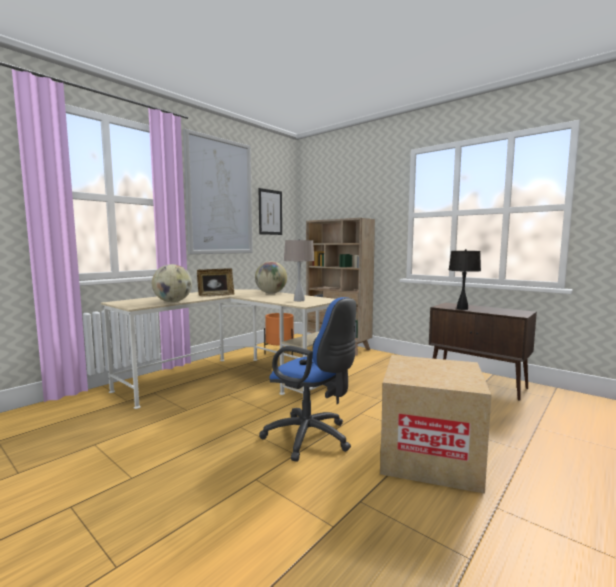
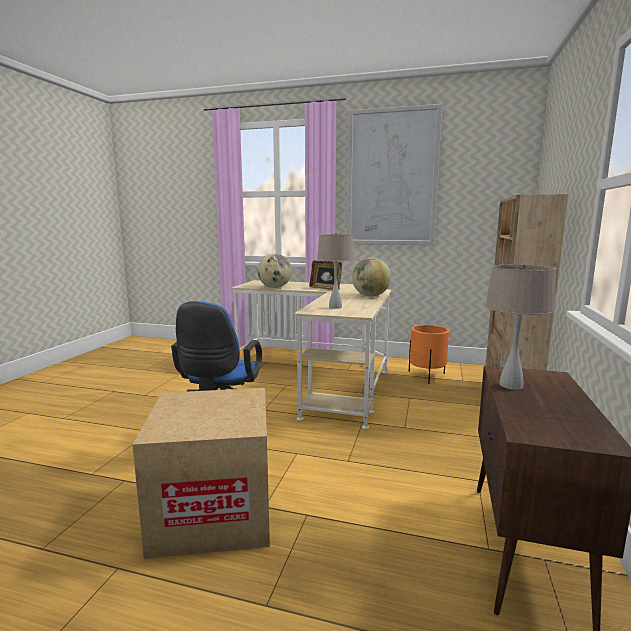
camera: 65 degrees right, 5 degrees up
(270, 212) = (476, 189): picture -> none
(462, 308) = (511, 385): black table lamp -> beige table lamp

